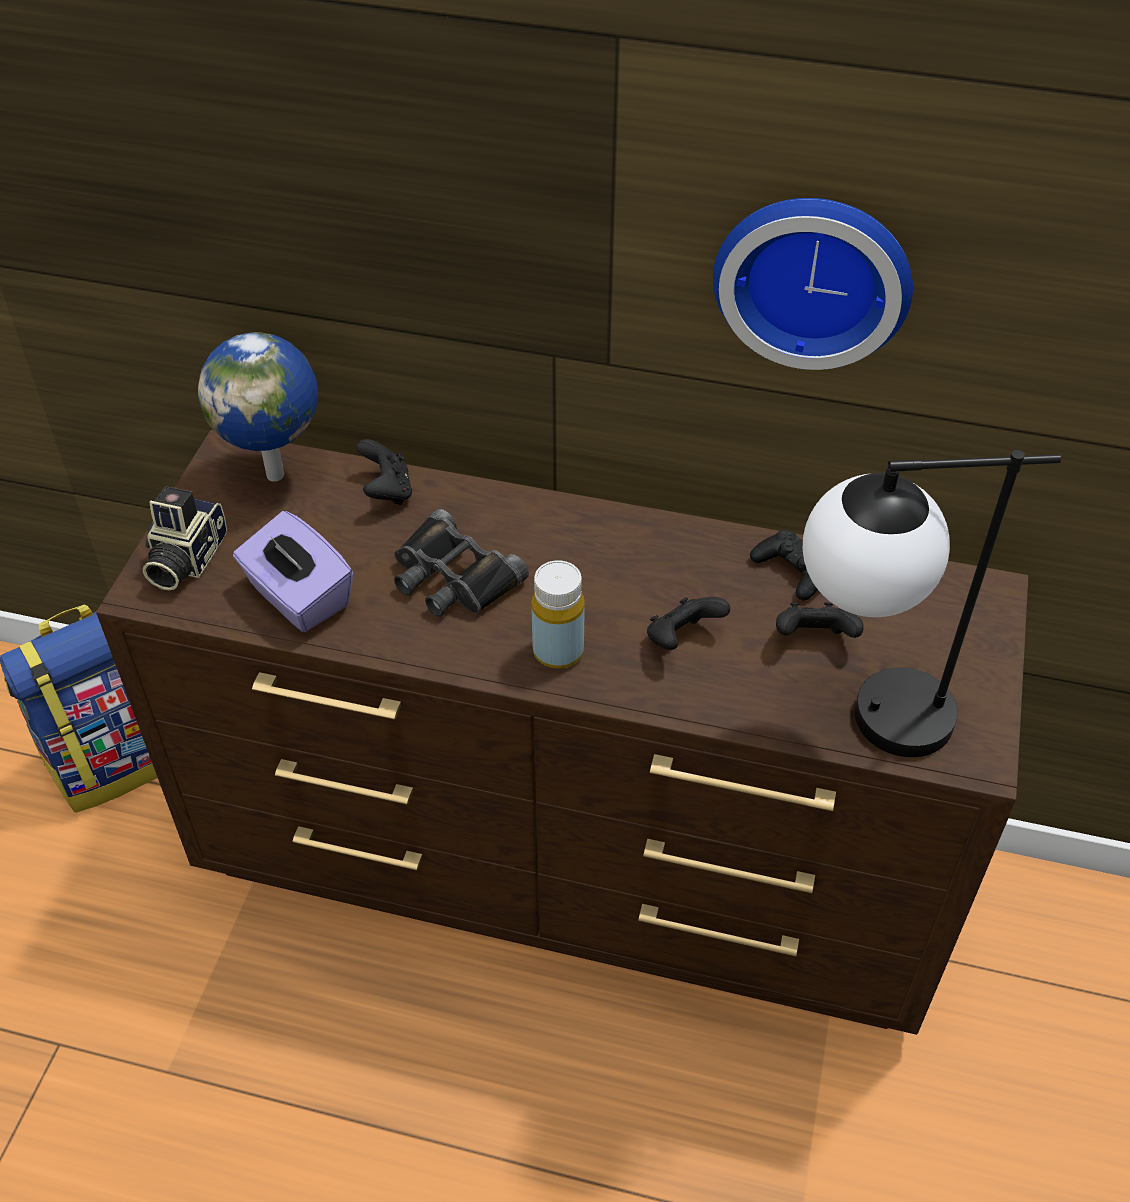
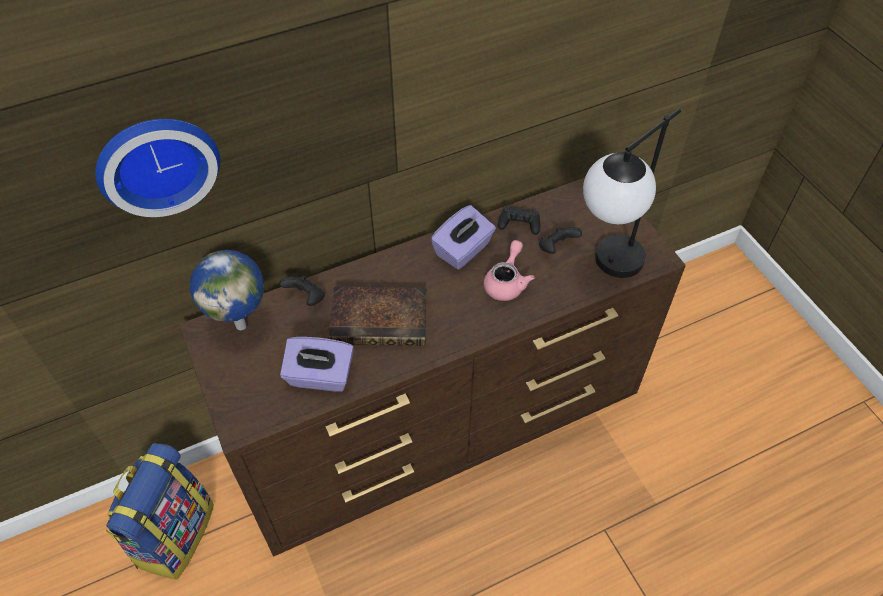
camera: 40 degrees left, 5 degrees up
(184, 559) = (241, 397): camera -> none
(452, 577) = (382, 319): black binoculars -> book
(558, 651) = (463, 322): yellow bottle -> none
(665, 557) = (463, 250): none -> purple tissue box
(682, 639) = (506, 282): black game controller -> pink teapot
(813, 275) = (497, 79): wall clock -> wall clock (156, 161)

